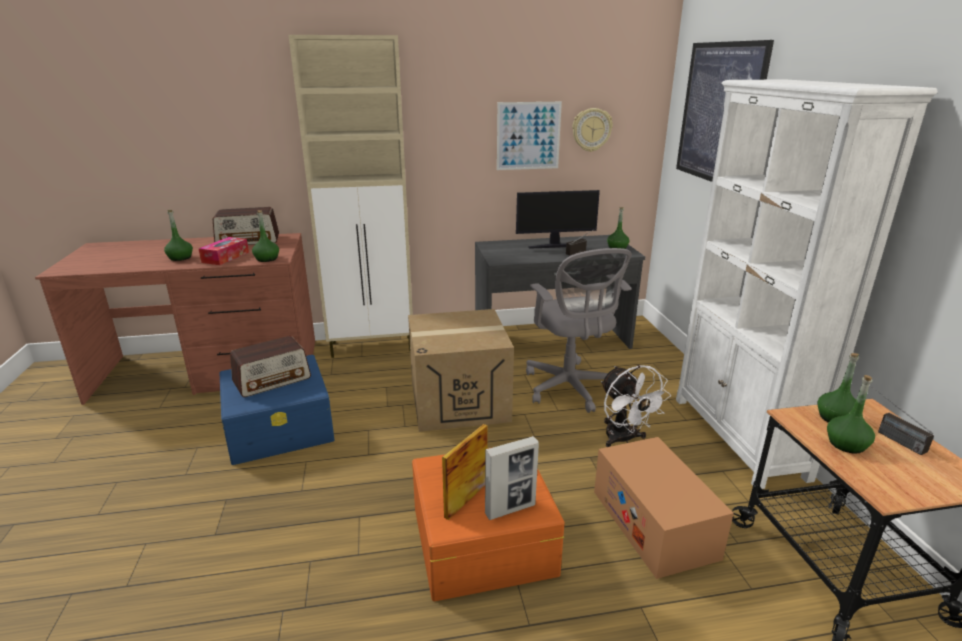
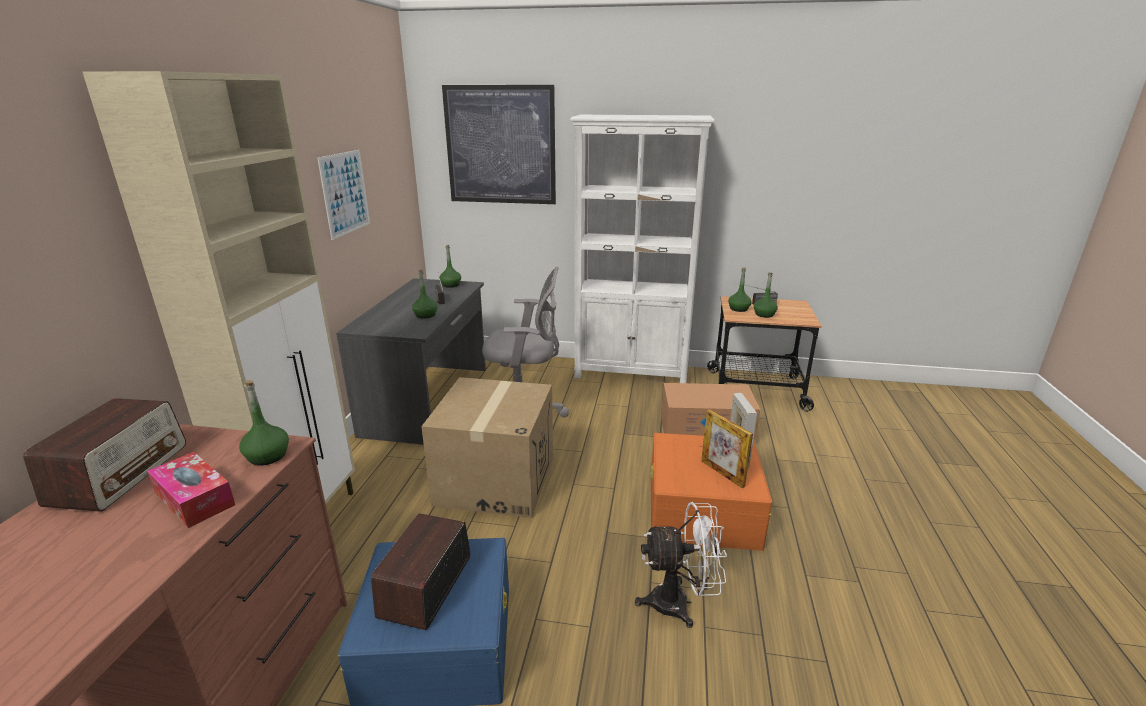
camera: 70 degrees left, 0 degrees up
(180, 258) = (109, 559): green bottle -> green bottle (425, 315)
(272, 380) = (425, 586): radio -> radio turned 150 degrees counterclockwise
(555, 246) = (410, 303): monitor -> none
(591, 130) = (380, 177): wall clock -> none
(624, 439) = (610, 413): white fan -> white fan (679, 603)

